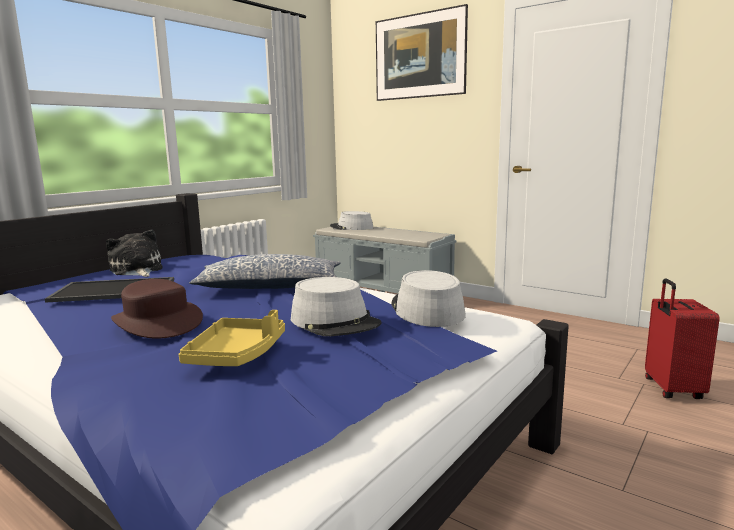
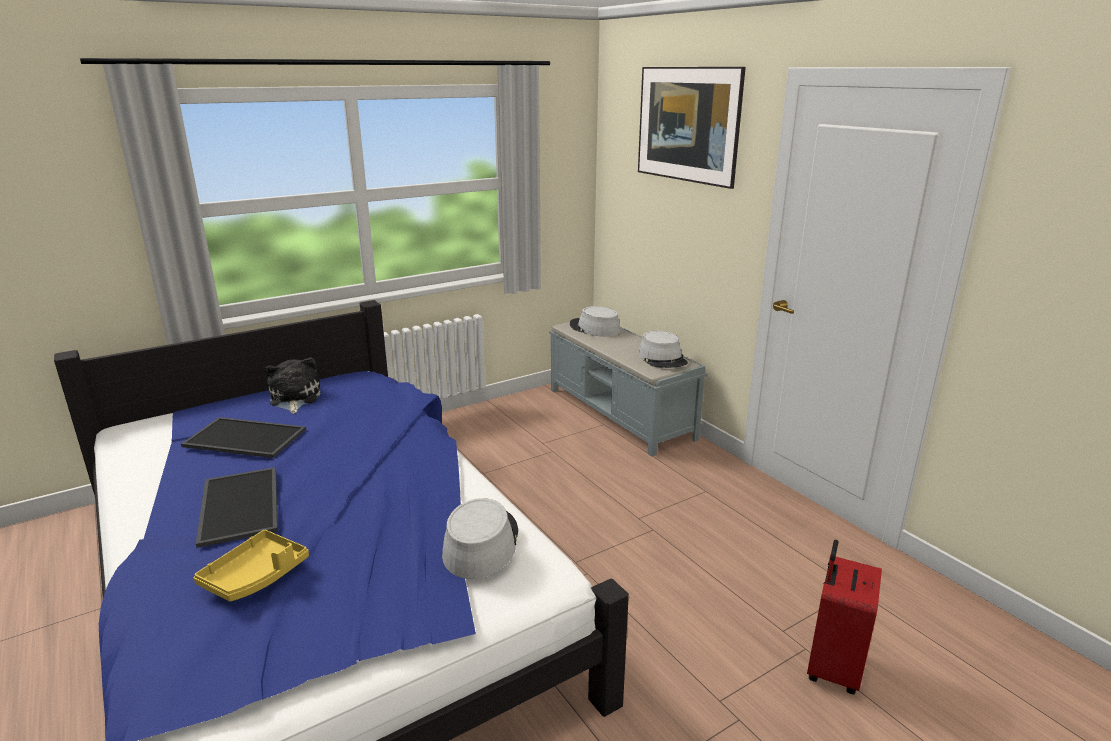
camera: 20 degrees right, 10 degrees up
(157, 322) = (237, 505): brown hat -> tray
(270, 288) = (378, 462): pillow -> none
(335, 321) = (375, 545): grey hat -> grey hat (662, 358)

